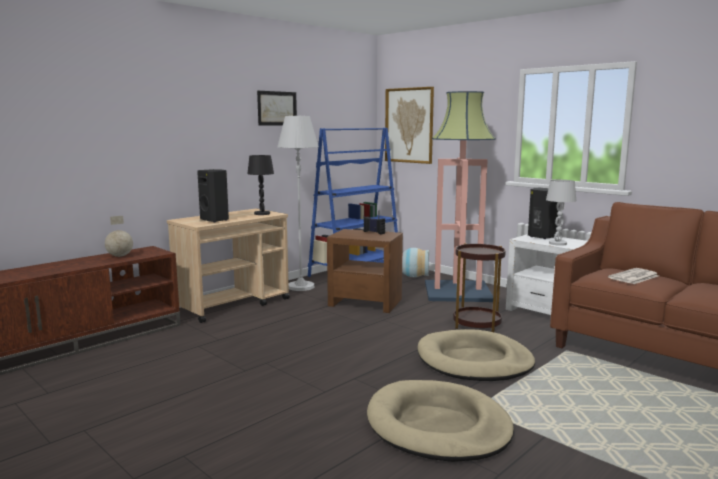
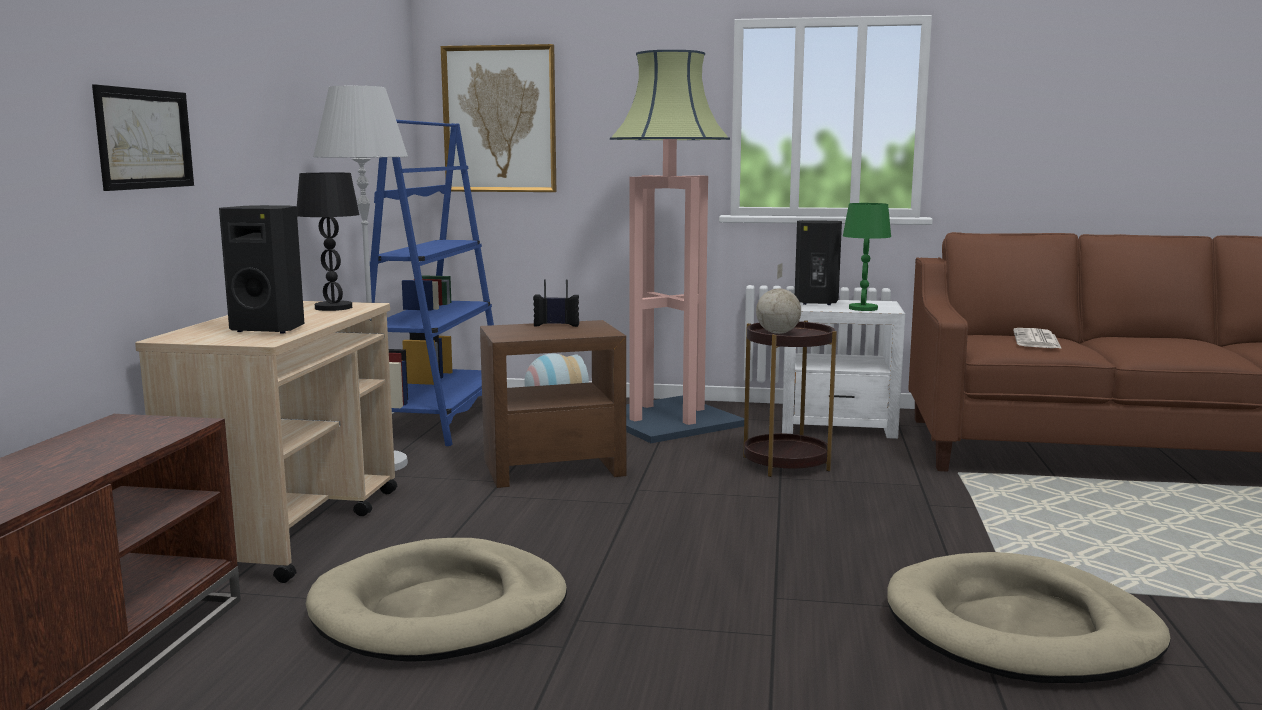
camera: 35 degrees left, 0 degrees up
(120, 256) = (89, 448): globe -> globe (778, 333)
(277, 108) = (292, 70): picture -> picture (145, 139)
(474, 361) = (883, 518): beige dog bed -> beige dog bed (440, 610)
(557, 243) = (863, 308): white table lamp -> green table lamp

